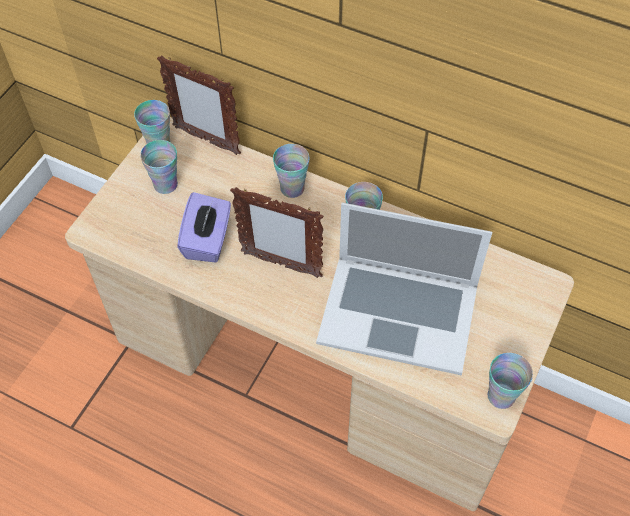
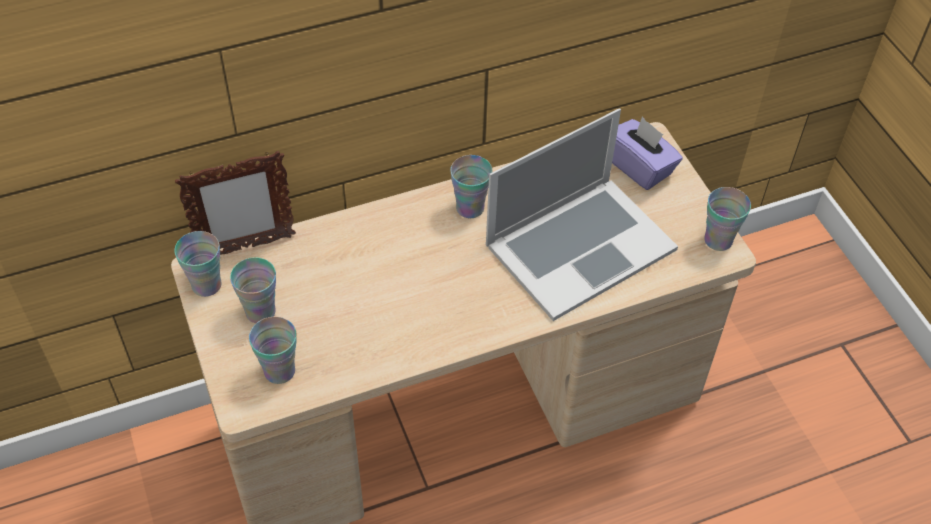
camera: 50 degrees left, 5 degrees down
(208, 240) = (361, 323): purple tissue box -> purple tissue box (639, 167)
(280, 264) = (446, 289): picture frame -> none
(292, 188) = (376, 225): cup -> cup (279, 371)

